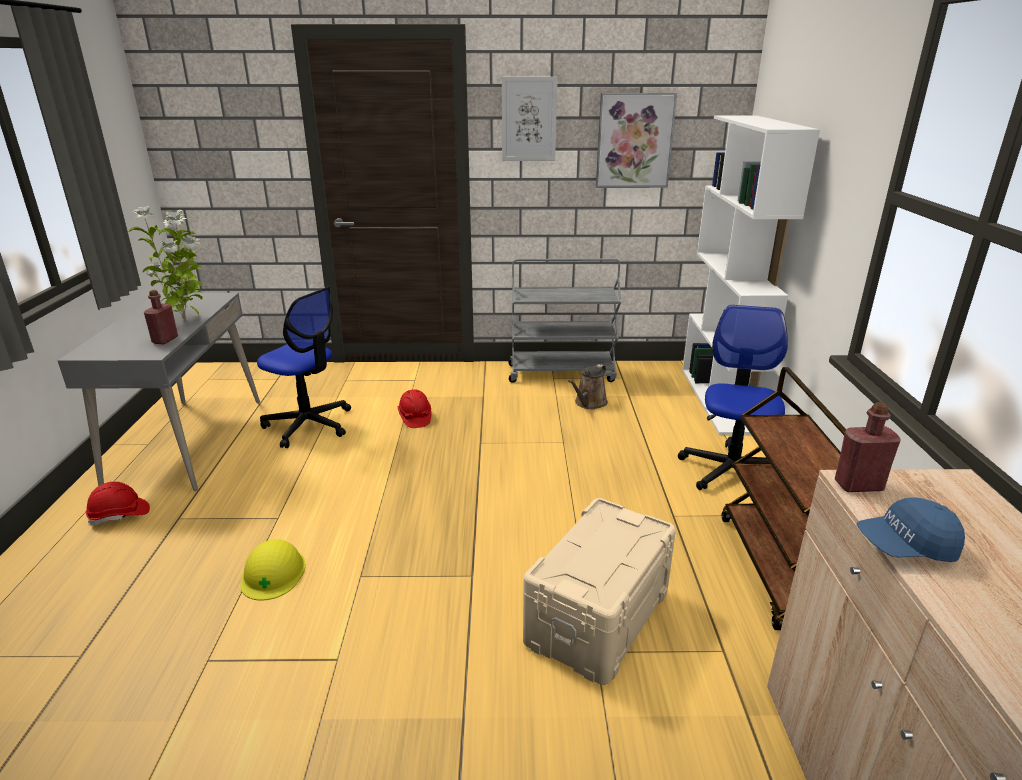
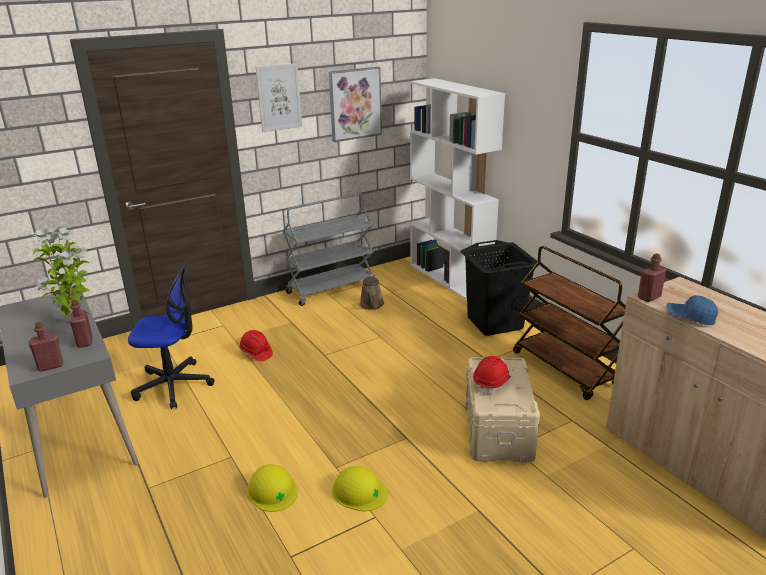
camera: 30 degrees left, 0 degrees up
(109, 353) = (50, 366): none -> red bottle
(120, 515) = (90, 506): red hard hat -> red hard hat (492, 383)
(353, 618) = (359, 491): none -> yellow hard hat
(731, 471) = (495, 322): office chair -> black laundry basket
(905, 547) = (690, 318): blue cap -> blue cap turned 60 degrees clockwise

